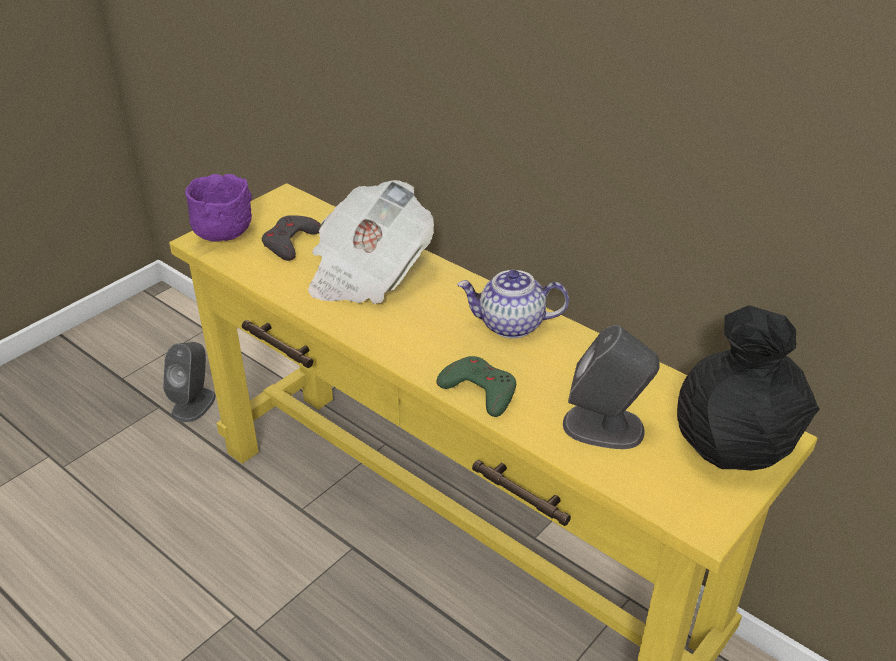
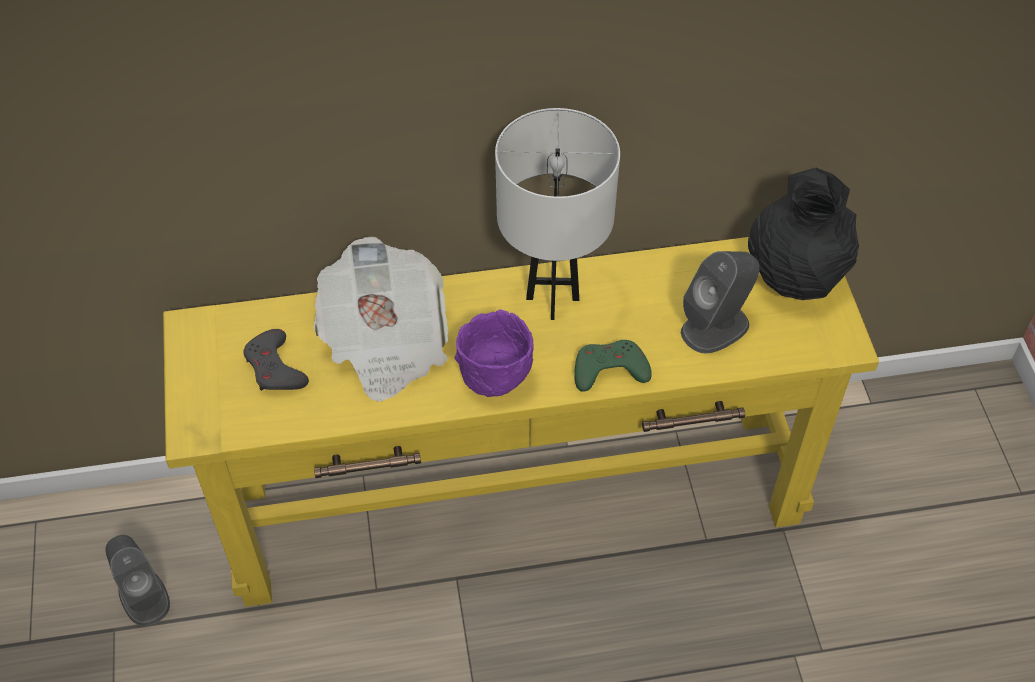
camera: 50 degrees left, 15 degrees up
(223, 237) = (207, 412): purple bowl -> purple bowl (497, 379)
(510, 325) = (553, 298): teapot -> white table lamp

